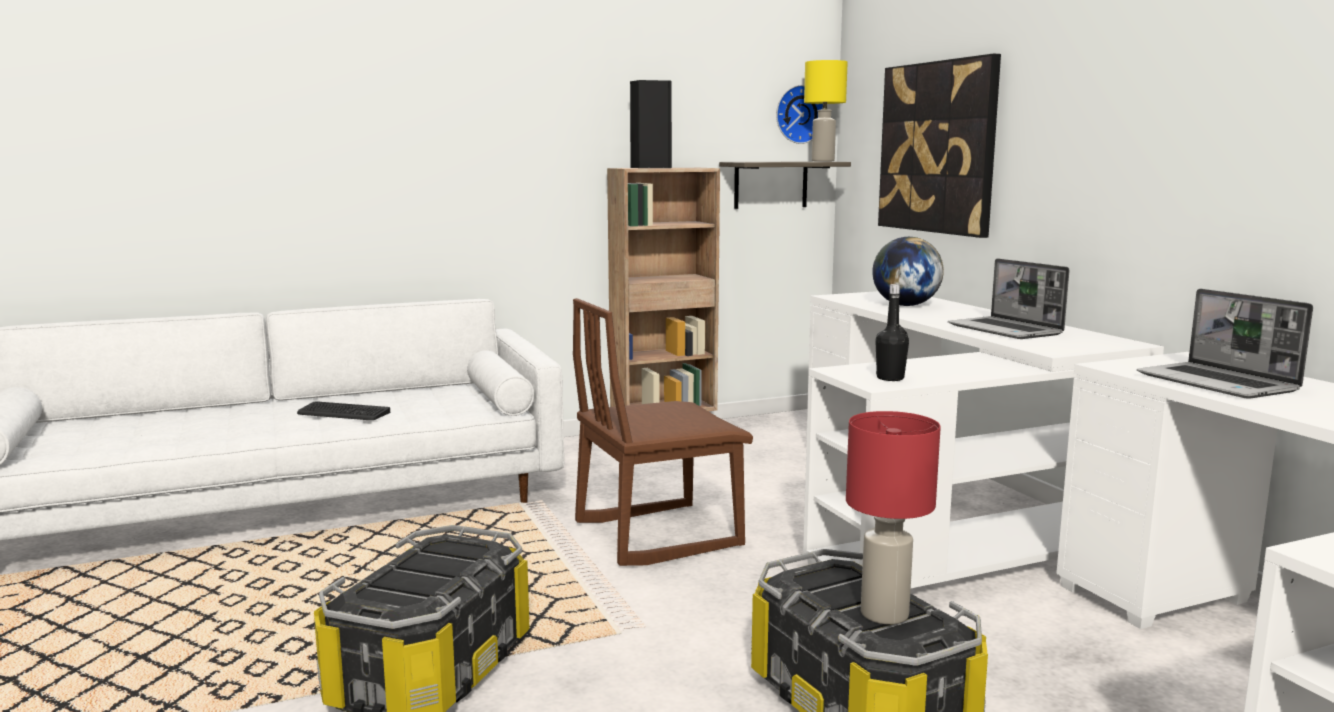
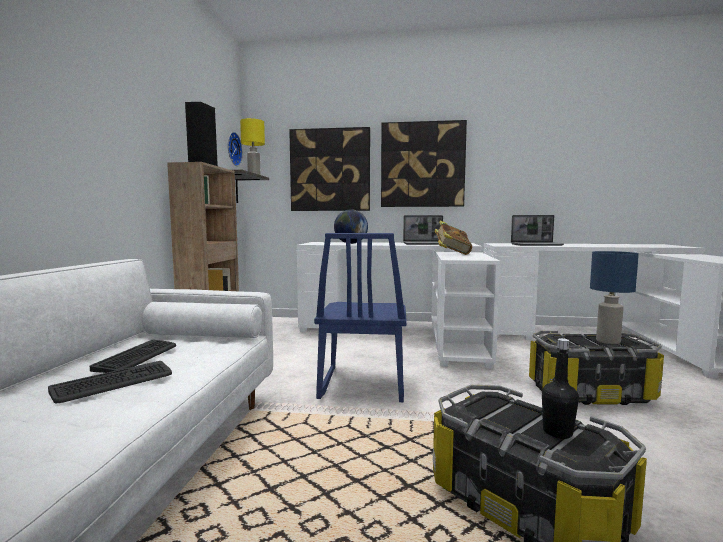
camera: 60 degrees left, 5 degrees down
(406, 401) = (137, 357): none -> keyboard
(657, 534) = (362, 385): brown chair -> blue chair
(885, 615) = (608, 341): red table lamp -> blue table lamp
(890, 378) = (475, 257): black bottle -> black bottle (557, 432)
(949, 362) = (452, 253): none -> book
(1085, 137) = (422, 165): none -> picture

